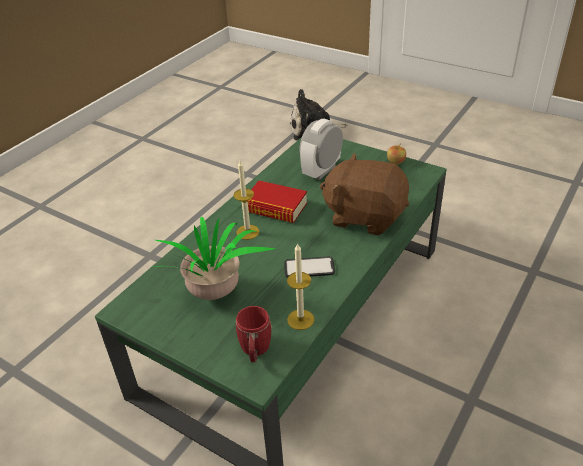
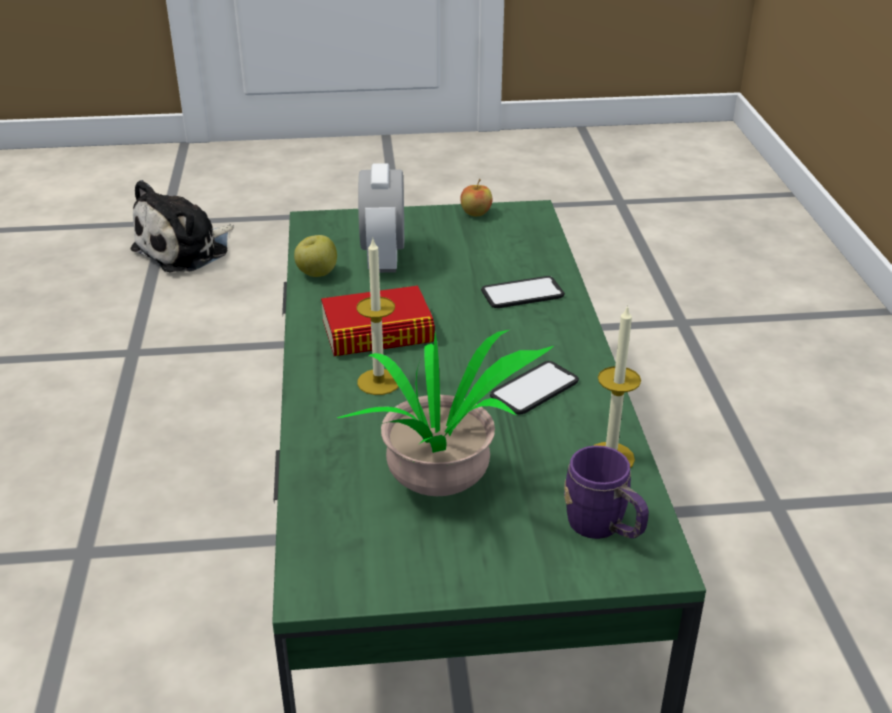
camera: 40 degrees left, 5 degrees down
(255, 351) = (604, 529): red mug -> purple mug
(284, 167) = (316, 274): none -> apple
(365, 216) = (522, 293): brown plush toy -> phone

